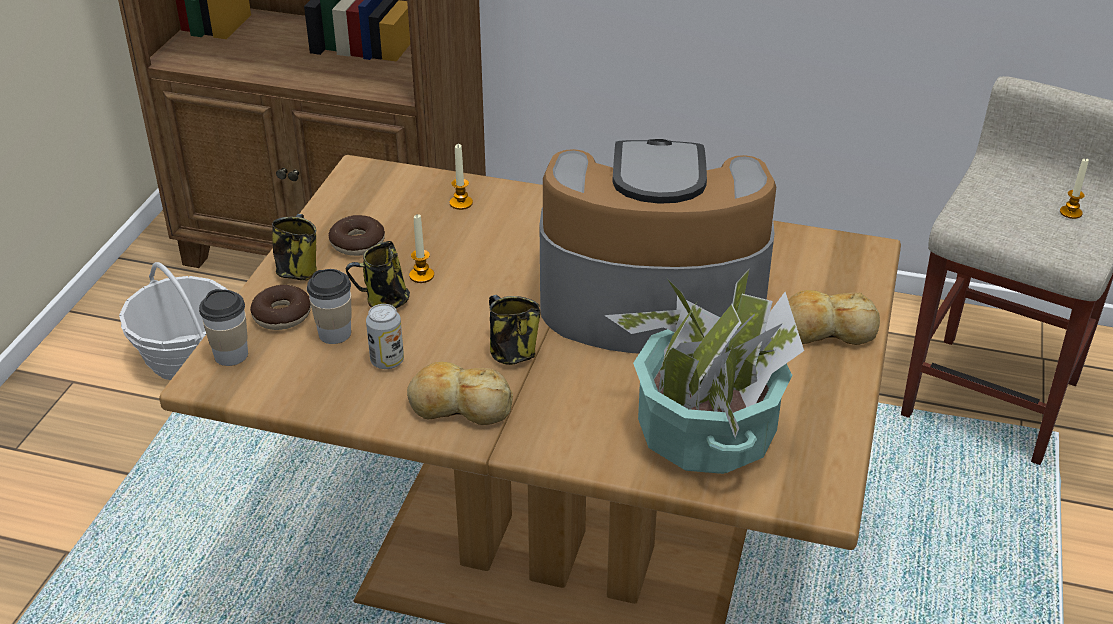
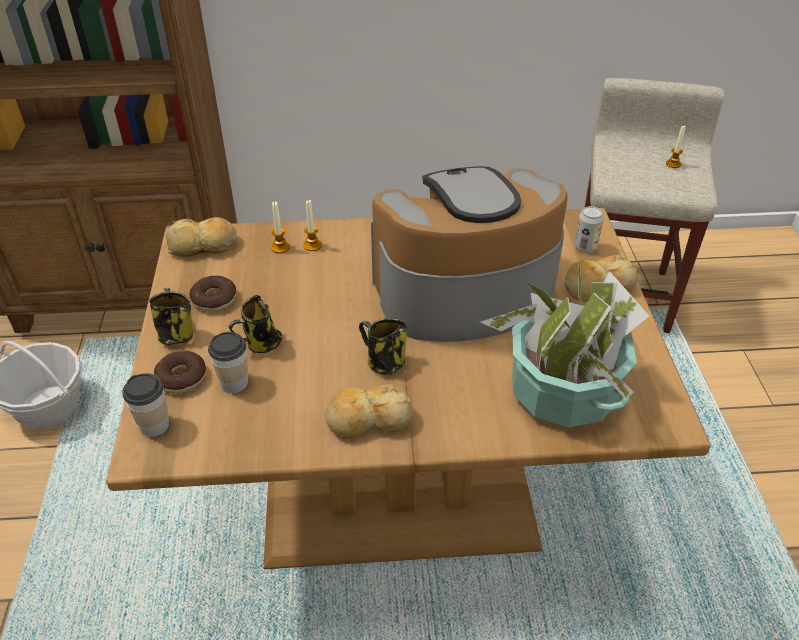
camera: 20 degrees left, 5 degrees up
(375, 183) = (203, 245): none -> bread
(387, 361) = (290, 396): can -> can (585, 247)
(421, 275) = (280, 315): candle -> candle (312, 245)

